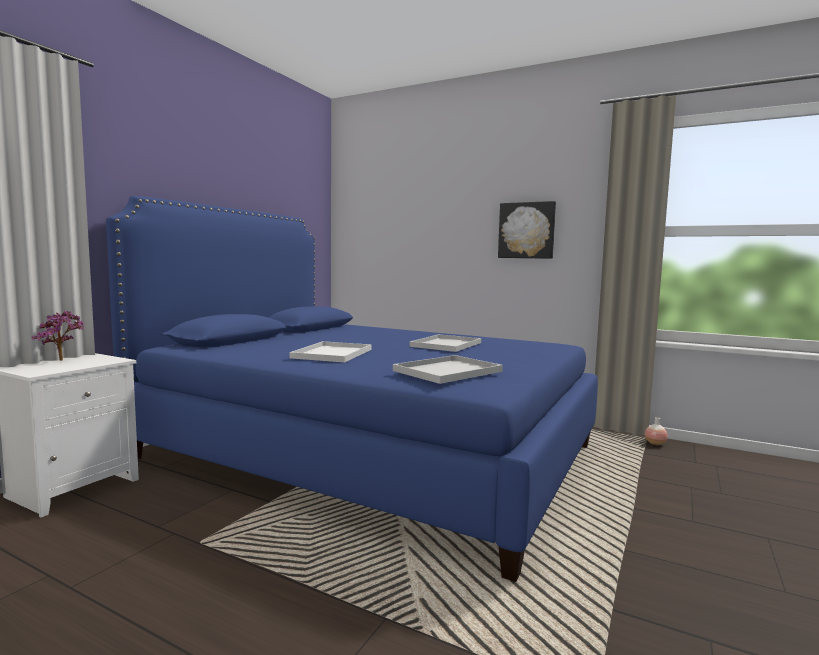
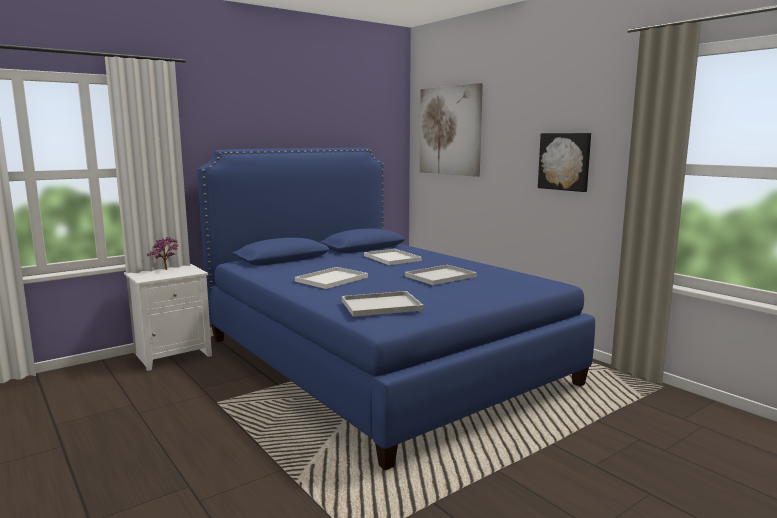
camera: 25 degrees right, 5 degrees up
(362, 334) = (393, 258): none -> white tray
(385, 205) = (450, 131): none -> picture
(655, 443) = (665, 394): vase -> none

